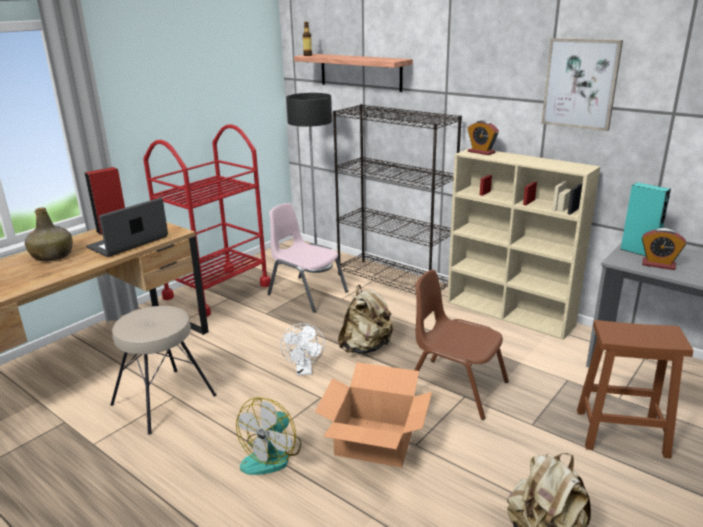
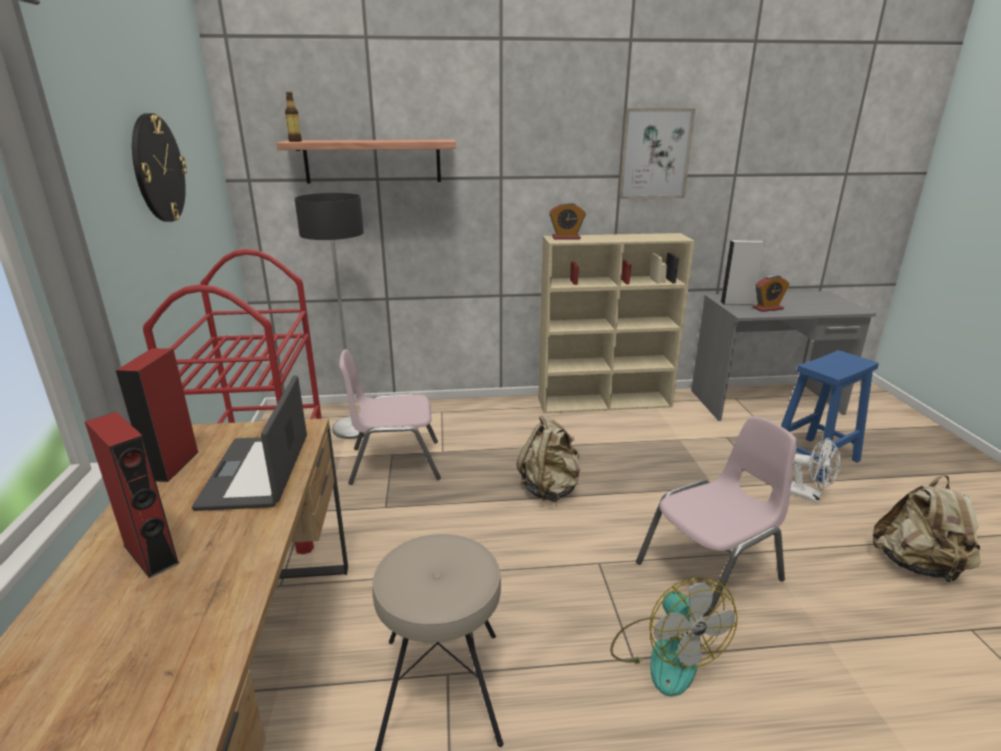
camera: 45 degrees left, 0 degrees up
(53, 256) = (151, 554): green bottle -> red speaker
(198, 71) = (158, 169): none -> wall clock
(304, 370) = (537, 545): white fan -> white fan (809, 495)
(375, 441) = (711, 572): cardboard box -> pink chair
(394, 281) = (464, 412): black bookcase -> none
(455, 387) = (676, 484): brown chair -> none
(619, 433) = (814, 459): brown stool -> blue stool
(638, 251) = (737, 303): turquoise speaker -> grey speaker

